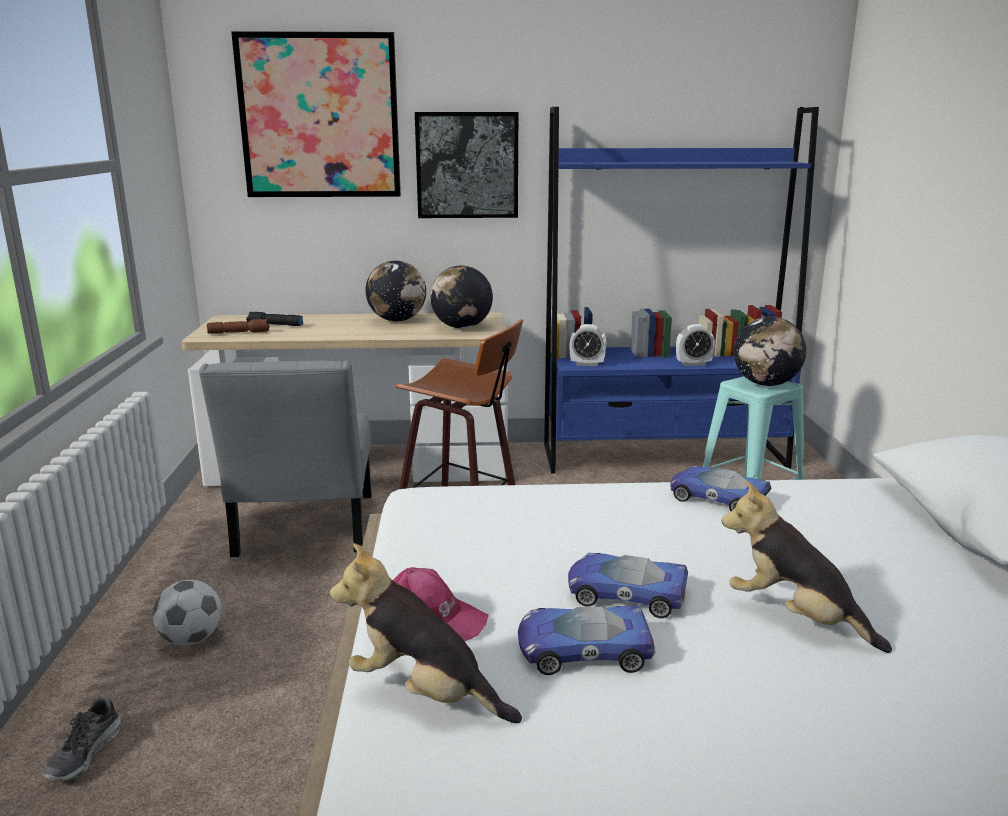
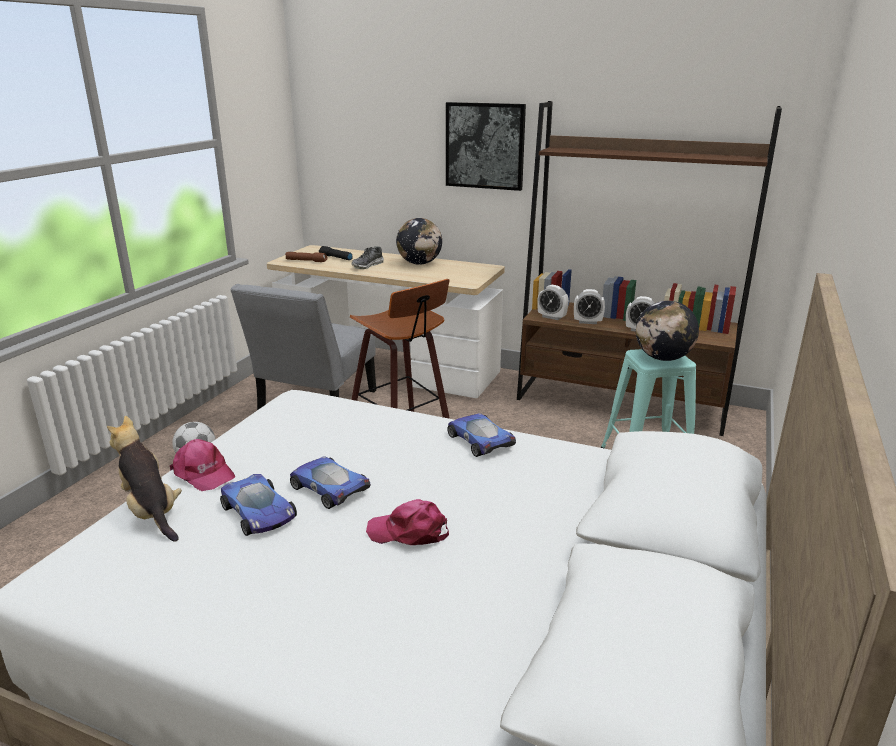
camera: 25 degrees right, 5 degrees up
(85, 754) = (99, 508): shoe -> shoe (367, 265)
(319, 116) = (381, 104): picture -> none
(461, 327) = (456, 275): globe -> none
(582, 649) = (259, 513): toy car -> toy car turned 150 degrees counterclockwise
(631, 363) = (587, 322): none -> alarm clock
(664, 456) = (621, 403): blue bookcase -> brown bookcase
(795, 617) = (409, 532): plush toy -> pink cap

